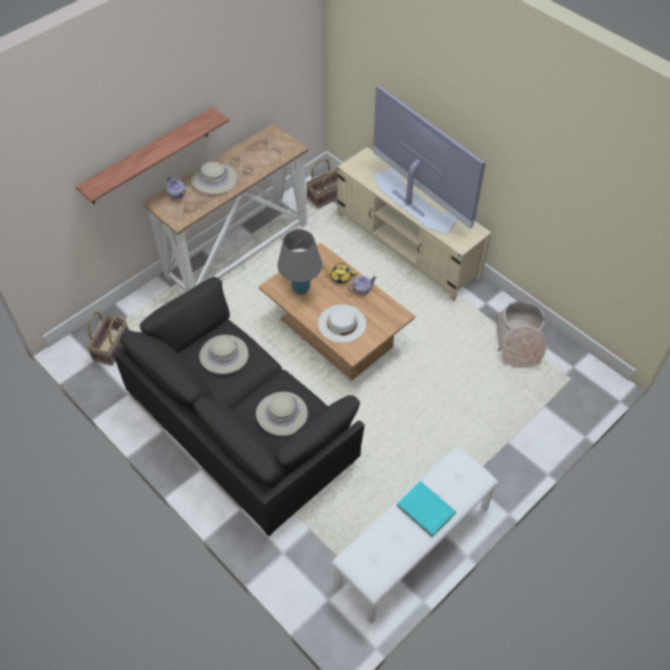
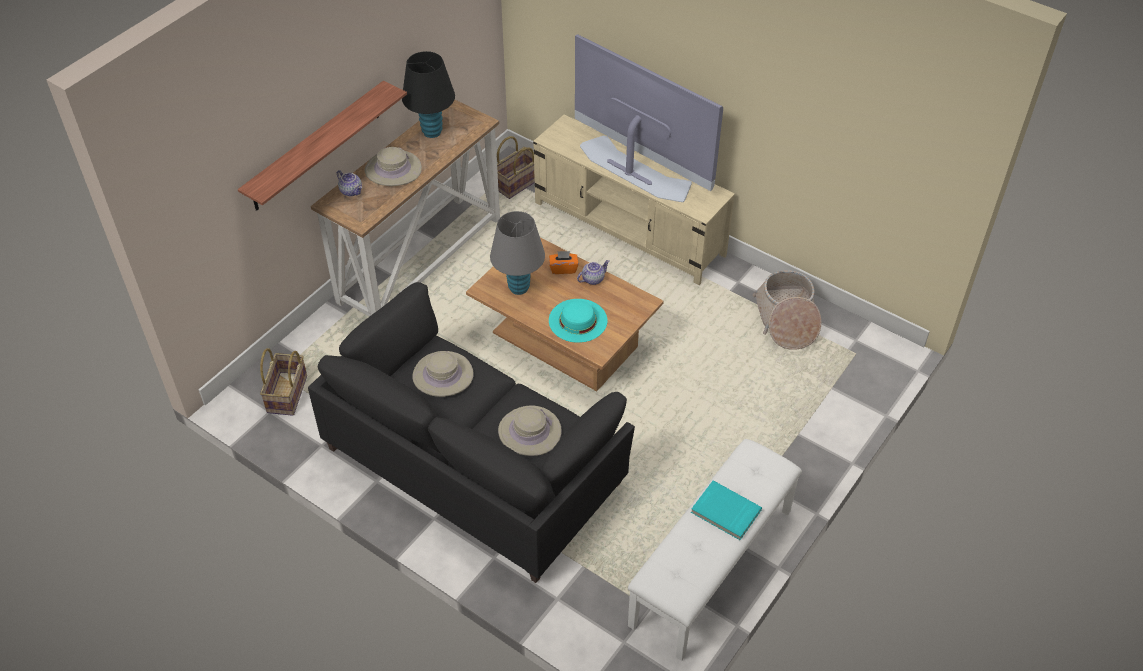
camera: 10 degrees left, 5 degrees down
(252, 152) = (432, 132): none -> black table lamp
(340, 277) = (563, 268): yellow teapot -> orange tissue box
(342, 323) = (578, 320): white hat -> turquoise hat

